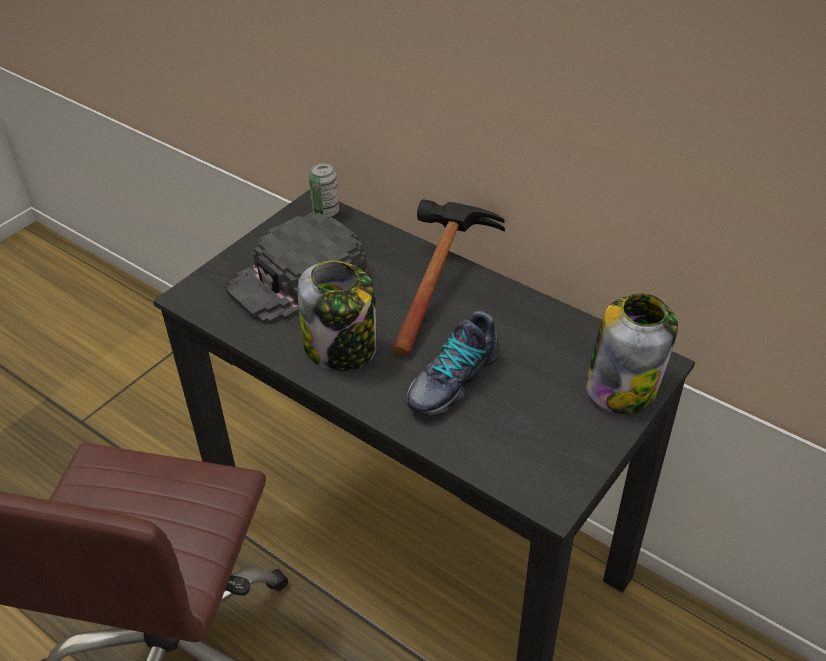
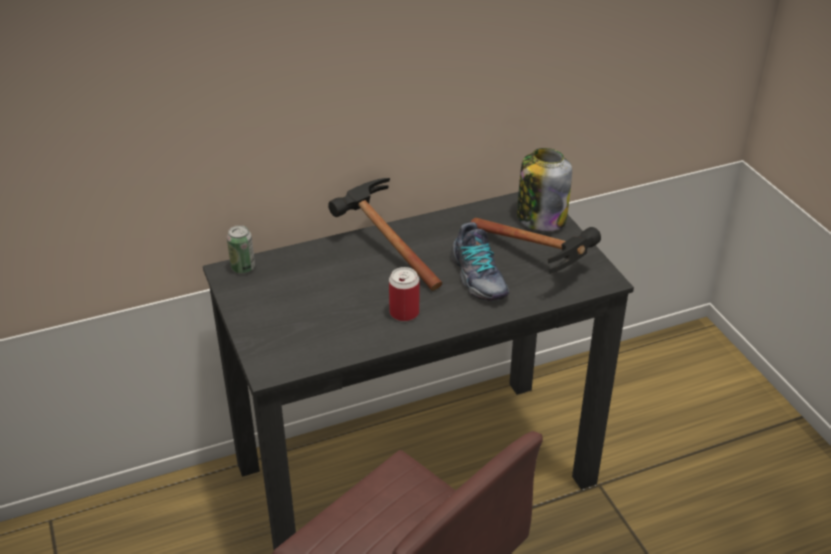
camera: 60 degrees left, 5 degrees down
(297, 279) = (309, 308): black cap -> none
(341, 348) = (404, 313): jar -> can
(528, 422) = (540, 263): none -> hammer

